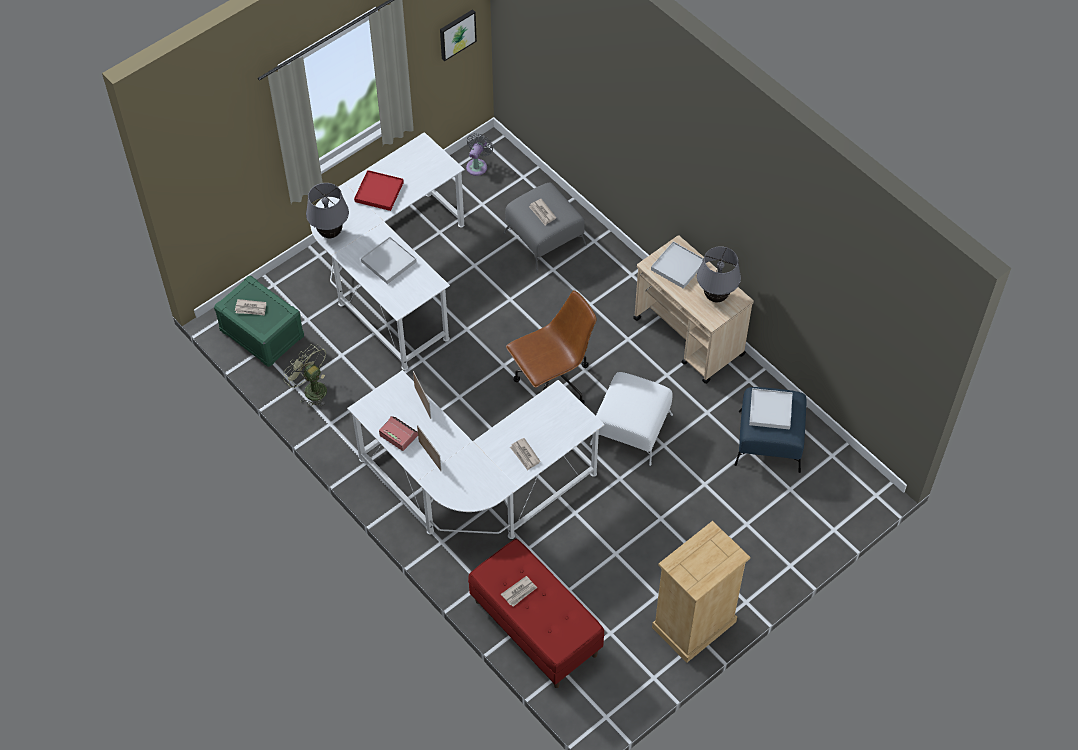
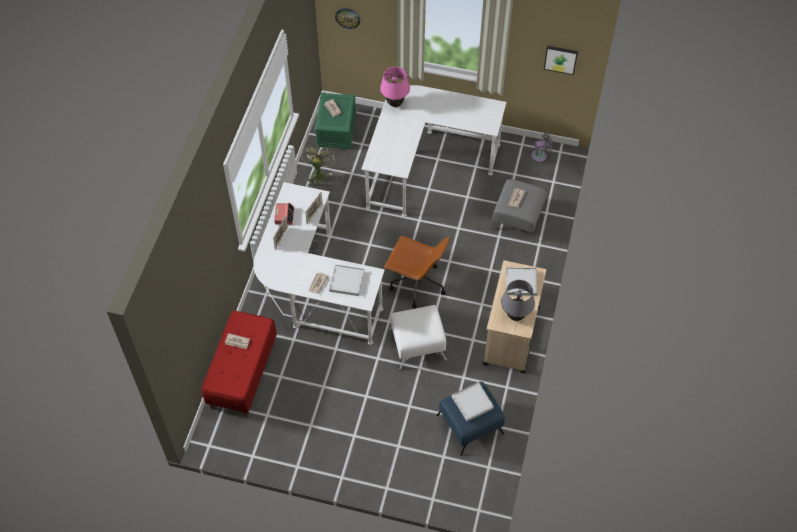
camera: 55 degrees right, 0 degrees up
(209, 183) = (347, 17): none -> wall clock
(330, 233) = (395, 103): grey table lamp -> pink table lamp
(379, 192) = (443, 107): red tray -> none
(389, 262) = (398, 141): white tray -> white tray (347, 281)
(694, 625) = (304, 457): beige dresser -> none

